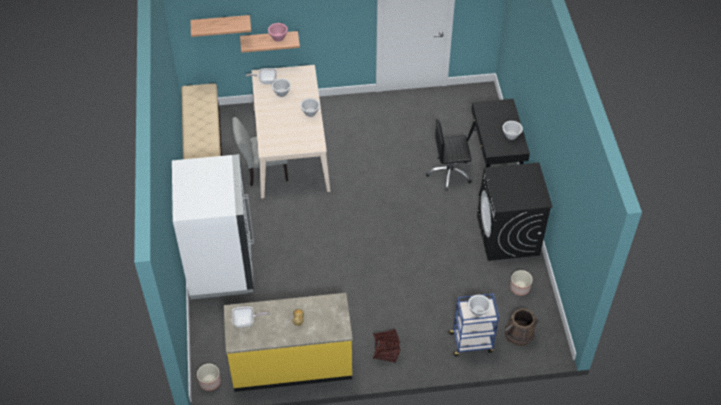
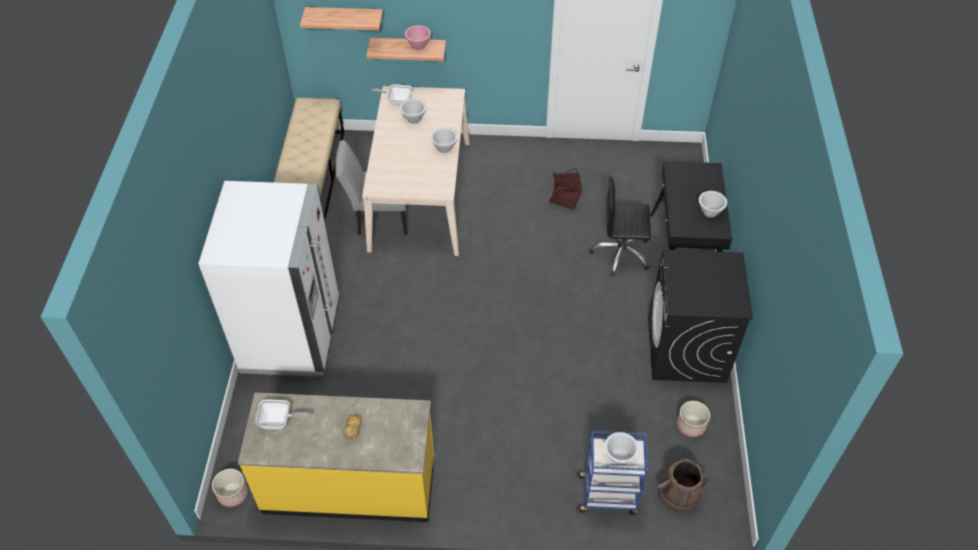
camera: 10 degrees right, 0 degrees up
(386, 351) = (484, 489): basket -> basket (565, 198)

